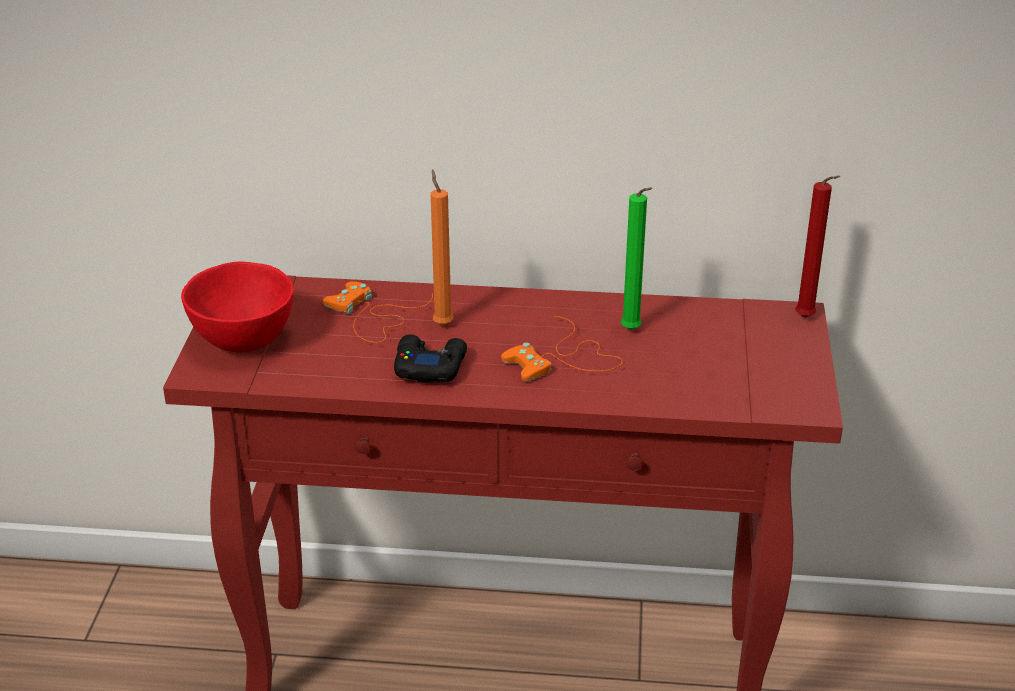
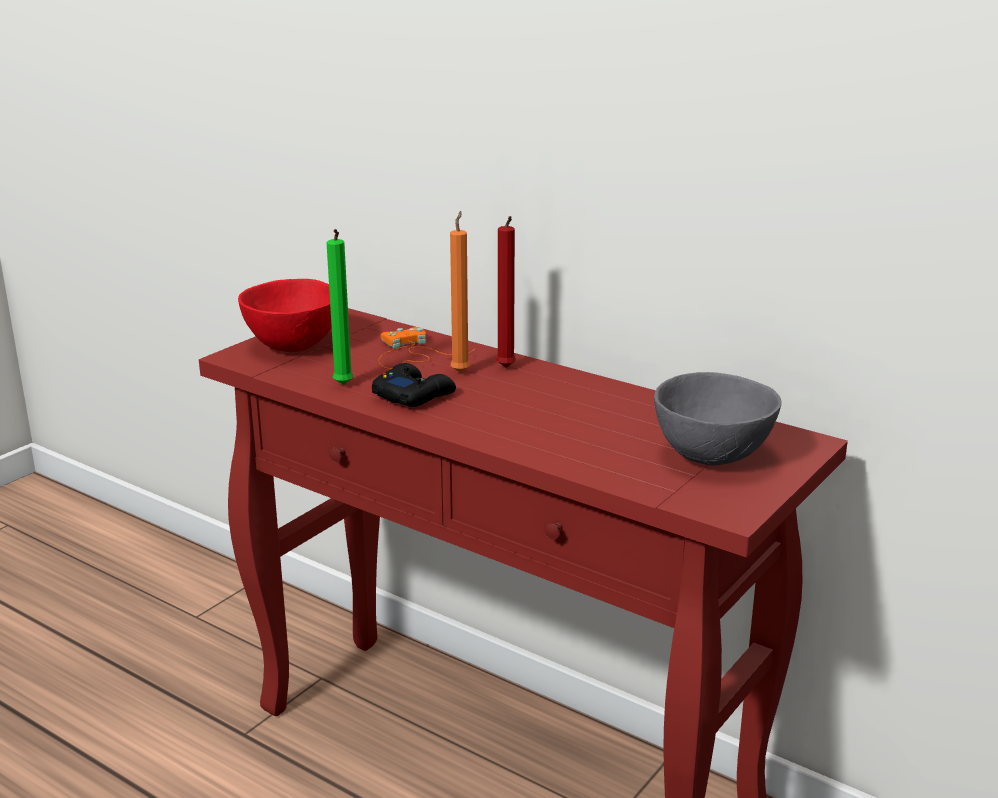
camera: 30 degrees right, 10 degrees down
(564, 359) = (534, 419): orange game controller -> none
(632, 331) = (623, 415): green candle -> green candle (343, 386)
(745, 354) = (714, 457): none -> grey bowl
(807, 319) = (813, 447): red candle -> red candle (506, 369)

